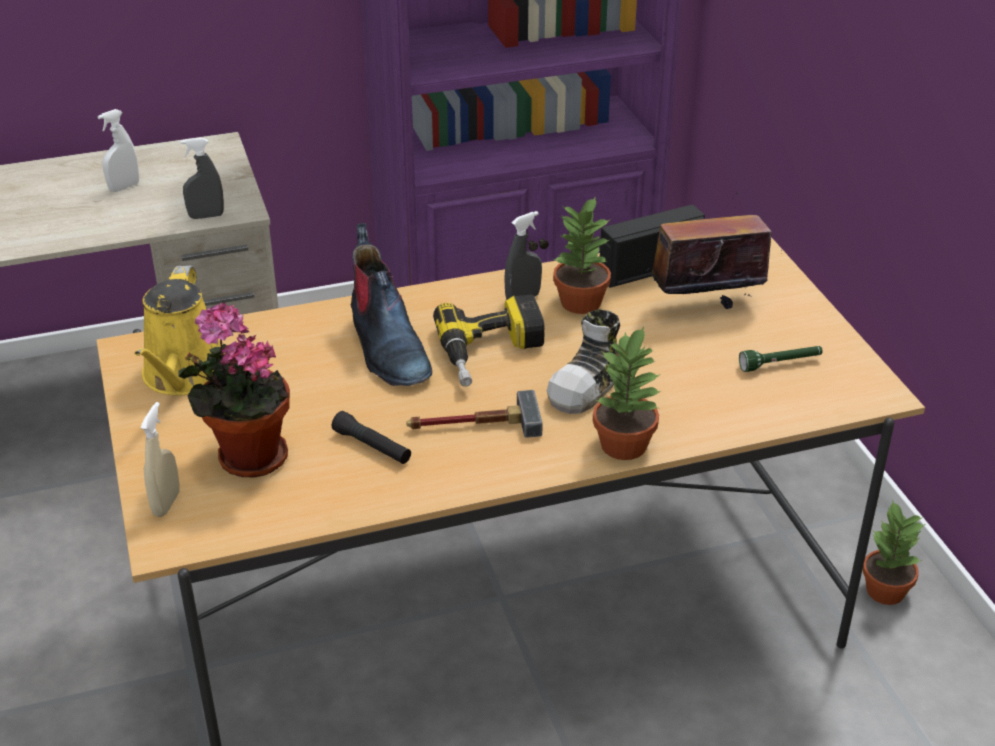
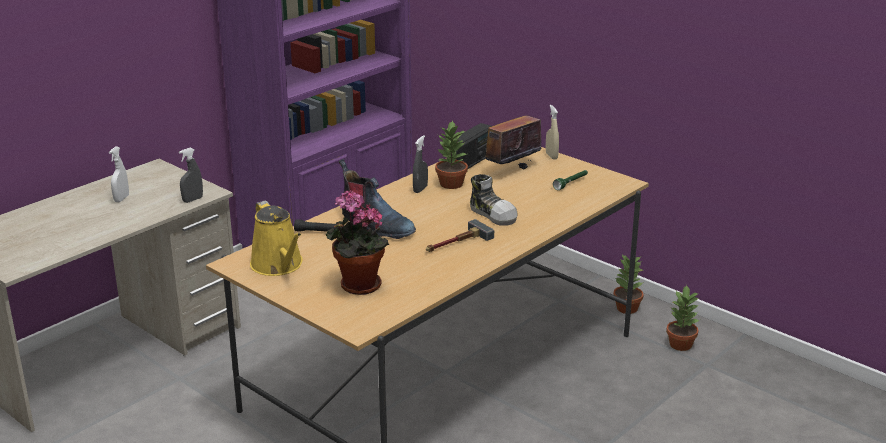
camera: 30 degrees left, 10 degrees down
(166, 504) = (339, 315): beige spray bottle -> beige spray bottle (551, 156)
(372, 447) = (417, 265): black flashlight -> black flashlight (319, 232)
(492, 354) = (432, 214): power drill -> none
(588, 386) = (493, 214): shoe -> shoe turned 45 degrees counterclockwise
(625, 445) = (536, 231): potted plant -> potted plant (681, 344)

